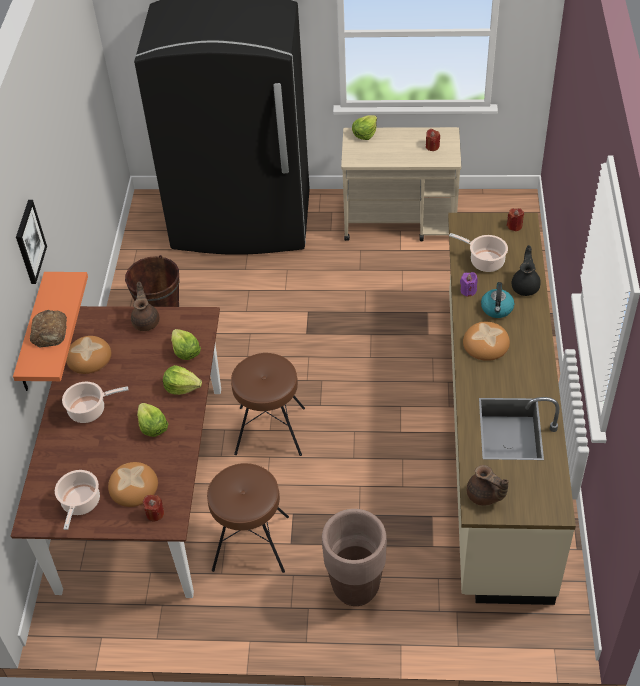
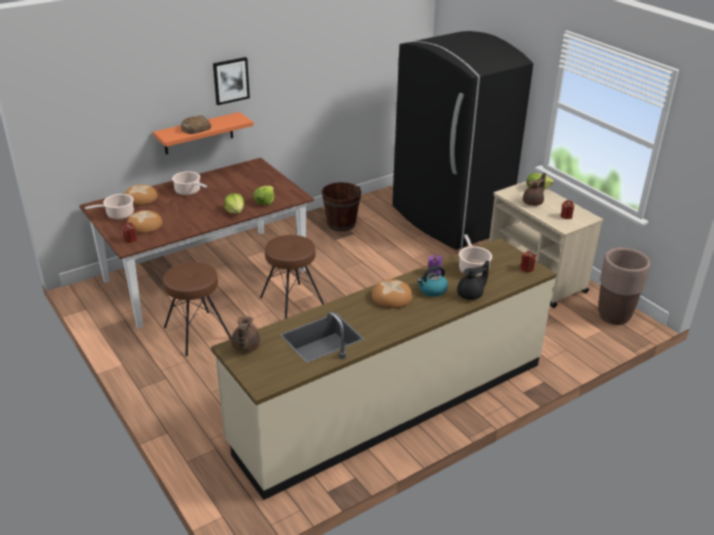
camera: 50 degrees right, 15 degrees down
(89, 357) = (228, 176): bread -> bread (141, 198)
(146, 321) = (274, 181): brown teapot -> brown teapot (533, 202)
(152, 427) = (195, 214): lettuce -> none
(355, 588) = (198, 392): brown planter -> brown planter (613, 316)

